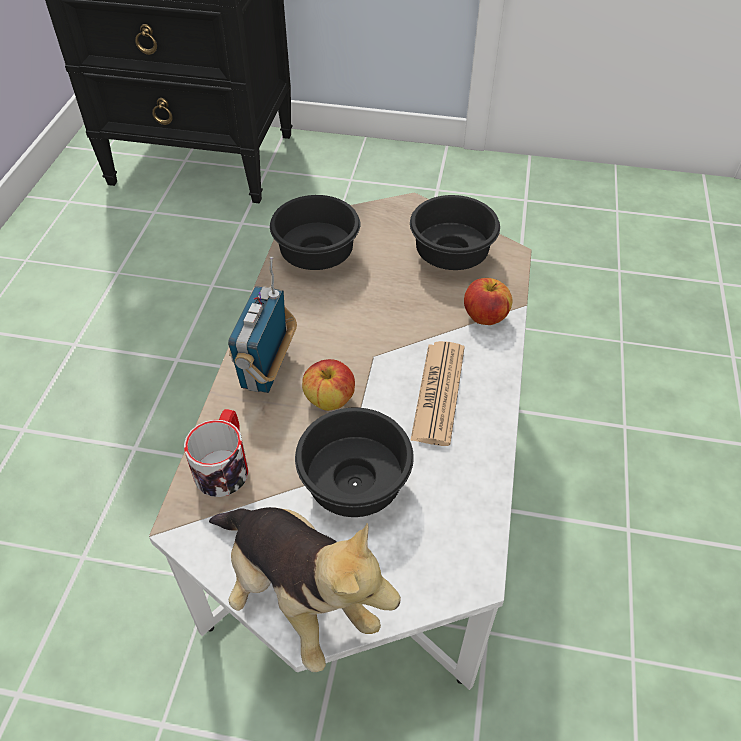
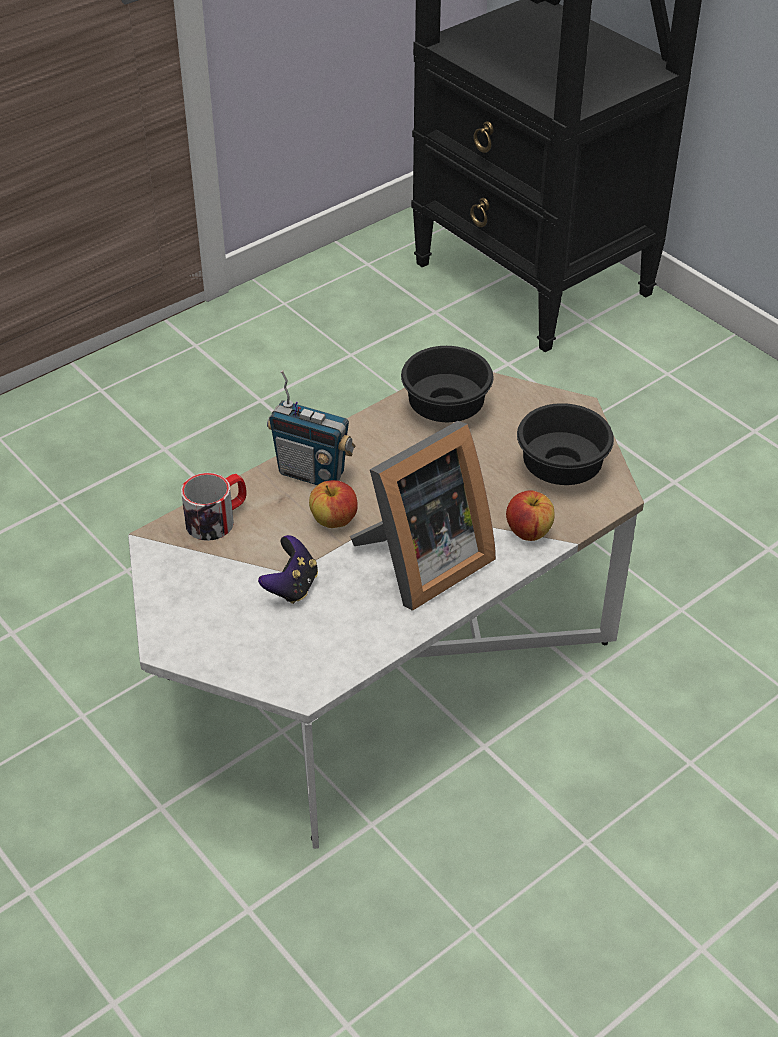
camera: 40 degrees right, 5 degrees down
(266, 369) = (312, 473): radio -> radio turned 120 degrees counterclockwise
(296, 596) = (180, 624): plush toy -> none
(358, 484) = (291, 587): black bowl -> game controller
(438, 393) = (420, 564): newspaper -> picture frame

